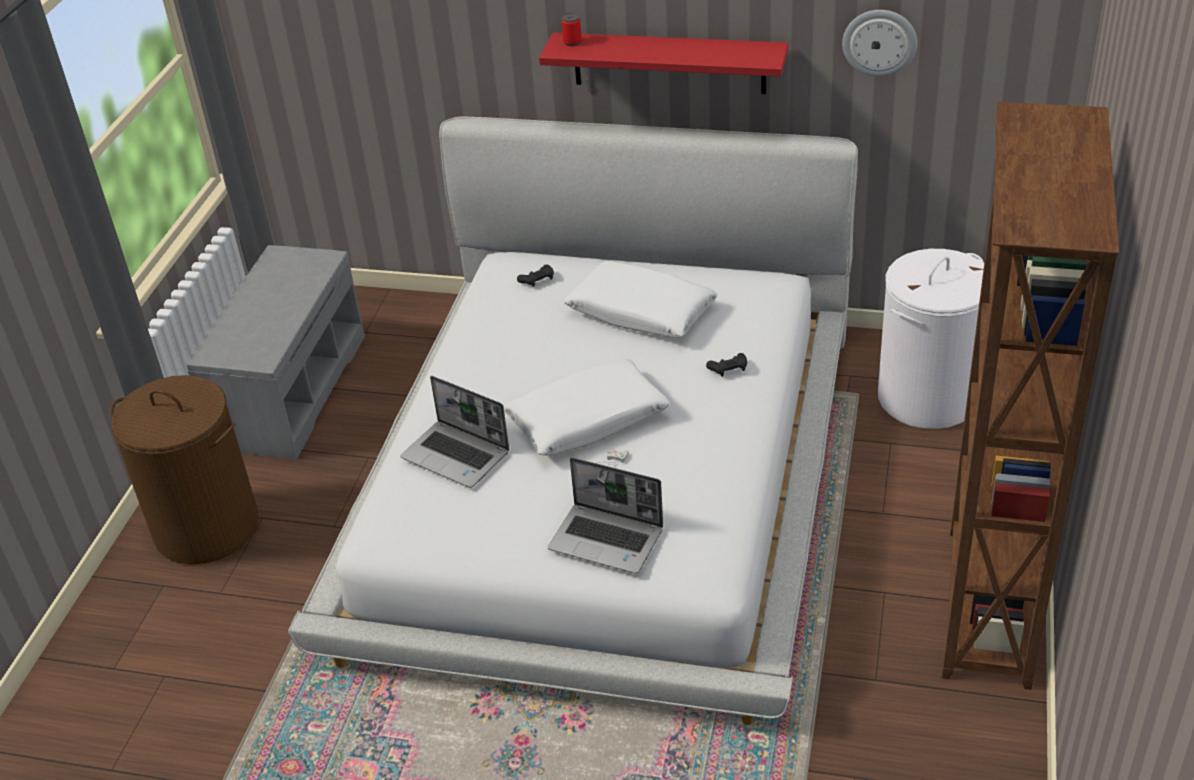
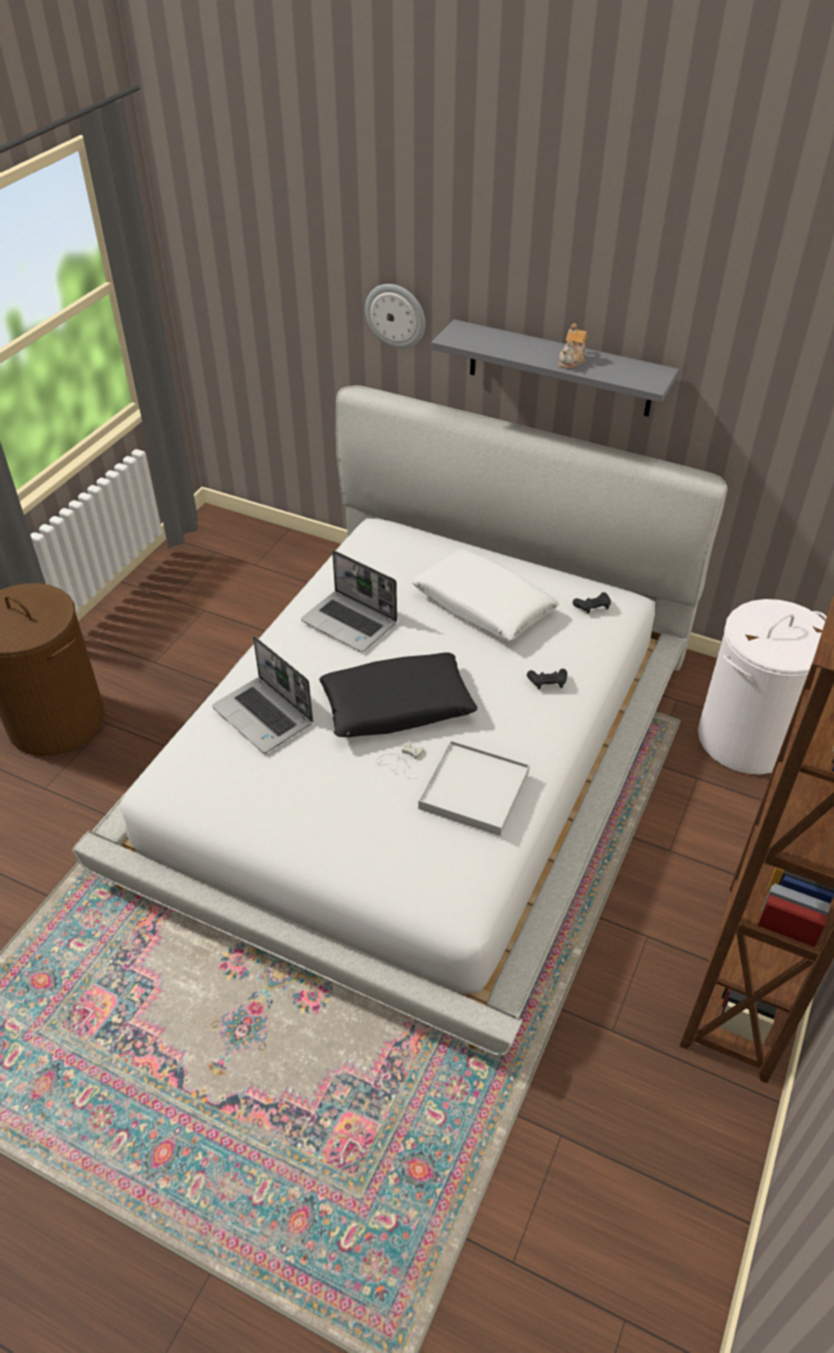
camera: 10 degrees right, 5 degrees up
(290, 389) = (173, 605): grey bench -> none
(537, 280) = (399, 554): black game controller -> black game controller (592, 607)
(572, 42) = (468, 332): can -> none
(587, 420) = (397, 706): white pillow -> black pillow
(607, 539) = (374, 839): laptop -> laptop (351, 622)
(669, 63) = (559, 369): red shelf -> grey shelf
(684, 52) = (572, 361): none -> teapot
(690, 478) = (474, 790): none -> white tray
(879, 42) = (771, 384): wall clock -> wall clock (396, 315)

